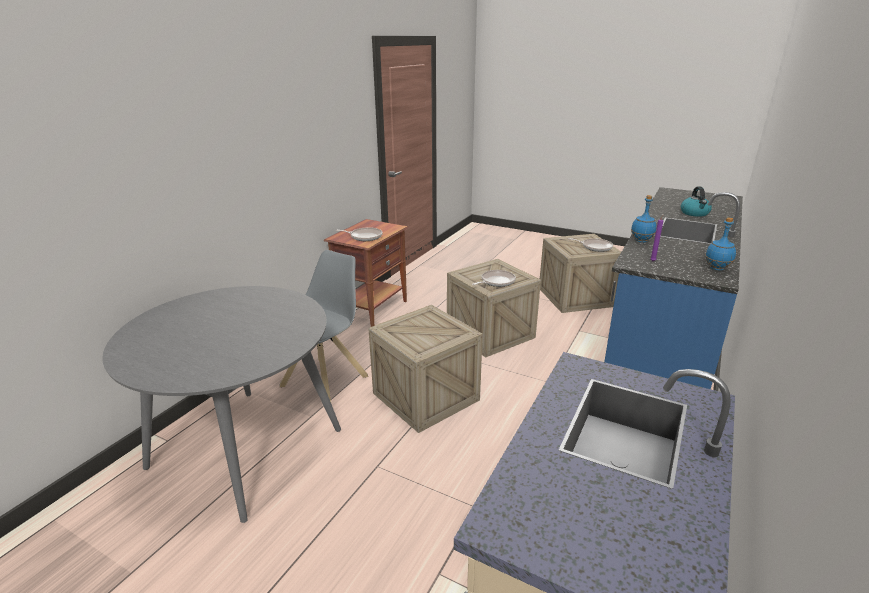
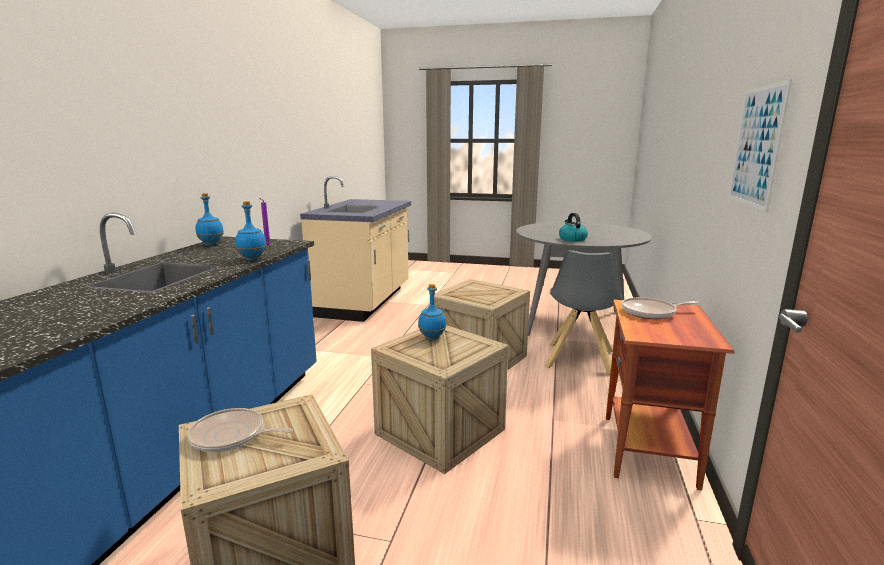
camera: 165 degrees right, 10 degrees down
(342, 127) = (756, 146): none -> picture
(496, 282) = (432, 338): frying pan -> blue bottle
(694, 213) = (69, 304): kettle -> kettle (572, 239)

